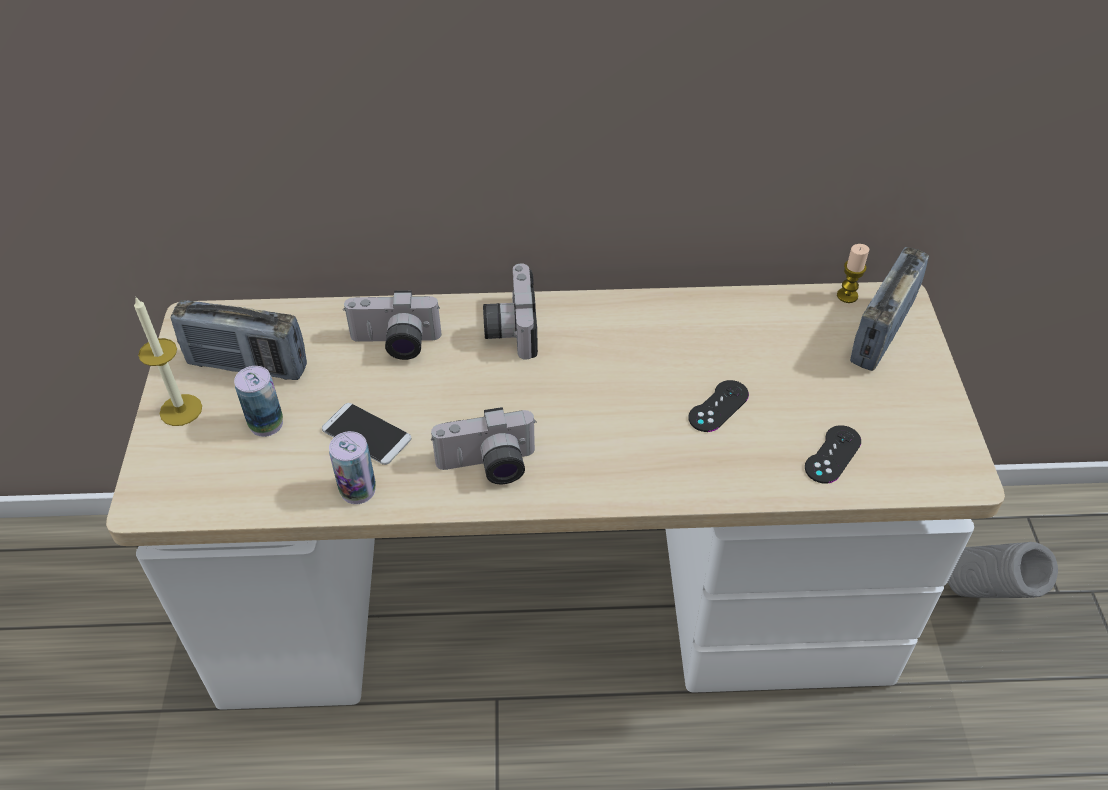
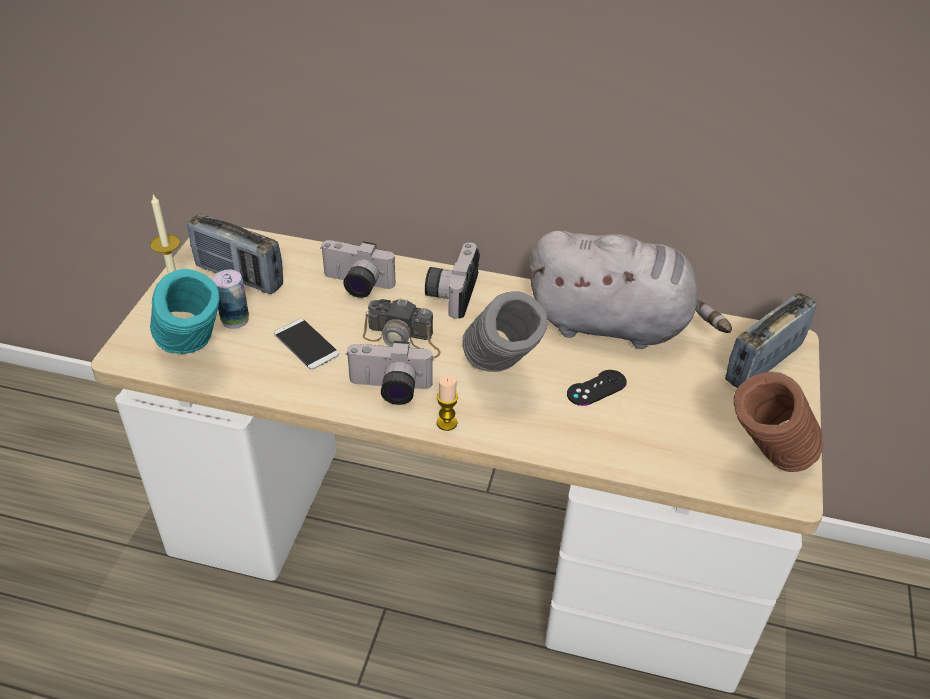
camera: 15 degrees right, 5 degrees down
(236, 486) = (194, 358): none -> turquoise vase
(358, 490) = (282, 382): can -> none
(478, 399) = (403, 339): none -> camera
(709, 324) = (615, 325): none -> grey plush toy
(832, 454) = (679, 447): black game controller -> none
(847, 296) = (745, 328): candle -> candle (447, 423)
(927, 453) = (764, 466): none -> brown vase
(982, 599) = (841, 644): grey vase -> grey vase (499, 378)

